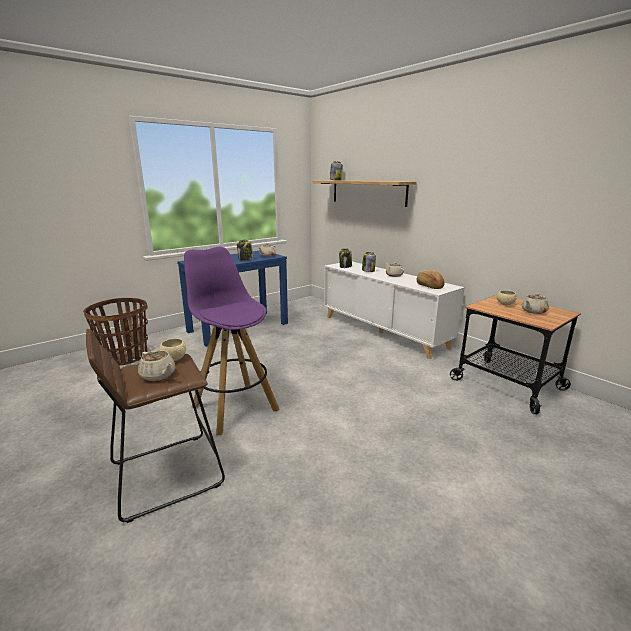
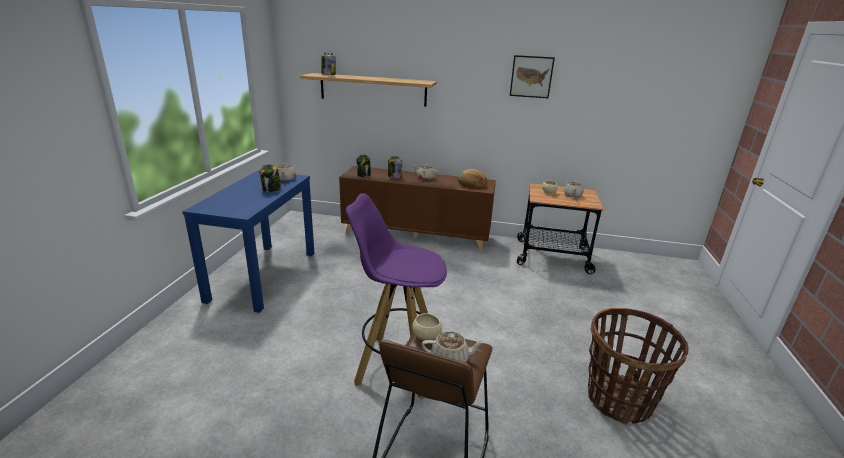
camera: 40 degrees left, 5 degrees up
(125, 357) = (167, 368): basket -> basket (619, 400)
(383, 331) = (416, 235): white cabinet -> brown cabinet
(507, 170) = (531, 76): none -> picture

